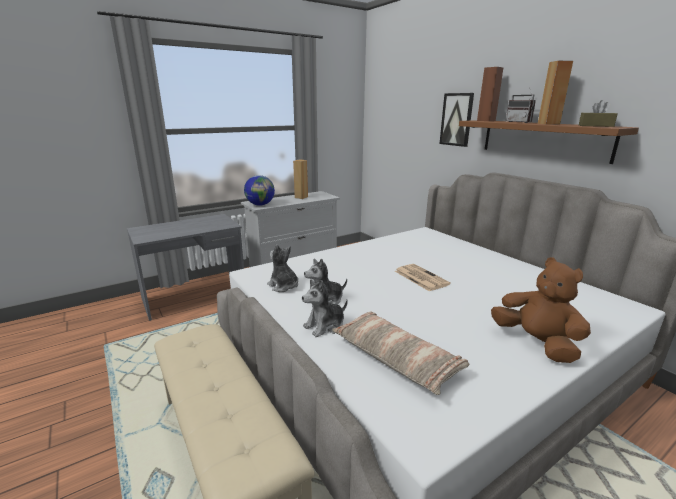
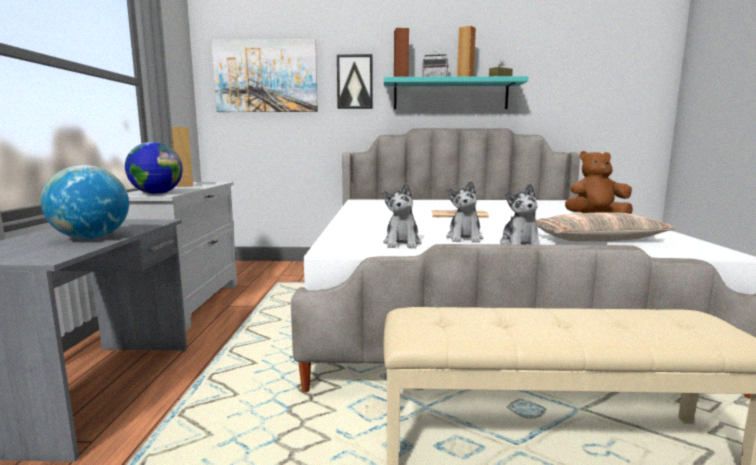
camera: 55 degrees left, 10 degrees down
(182, 230) = (91, 238): none -> globe
(283, 286) = (402, 243): plush toy -> plush toy turned 75 degrees counterclockwise
(399, 112) = (266, 76): none -> picture
(543, 139) = (450, 95): brown shelf -> turquoise shelf

